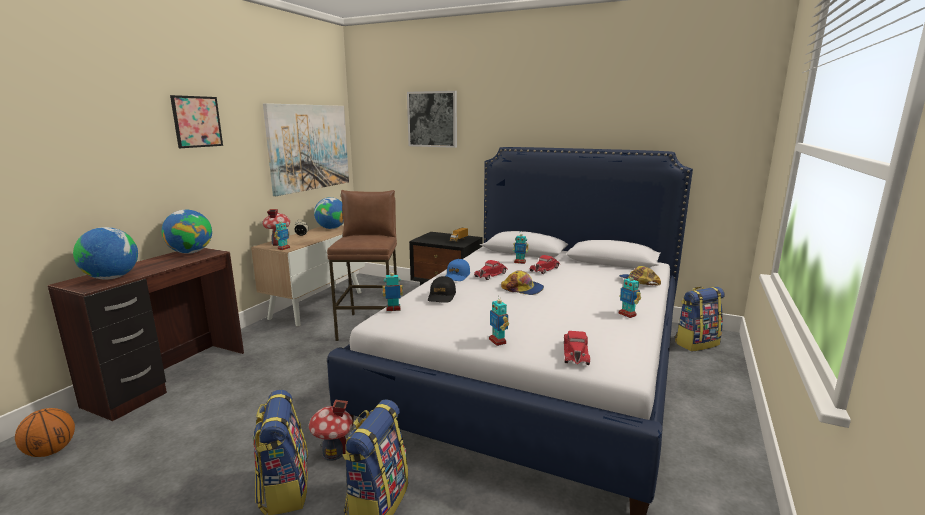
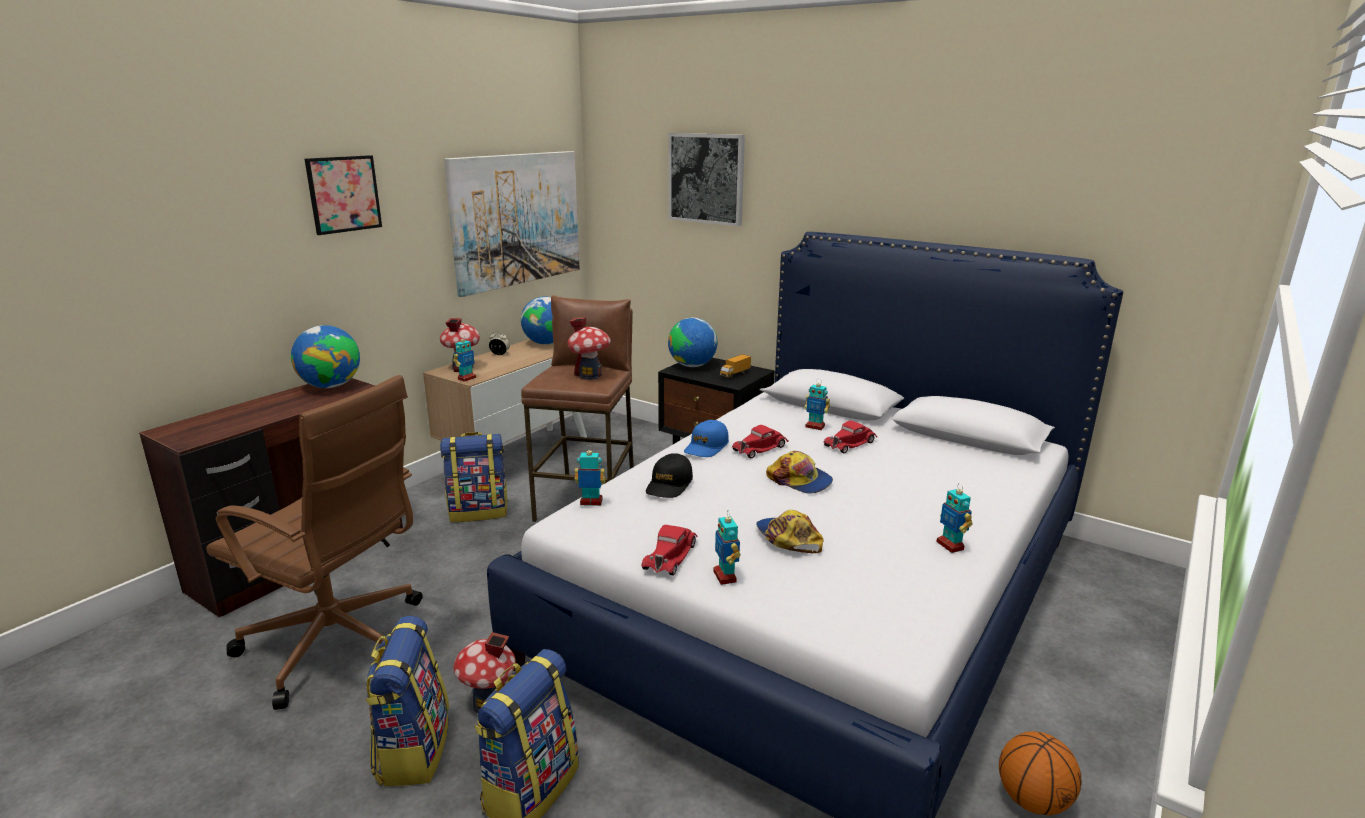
camera: 10 degrees right, 5 degrees up
(51, 451) = (140, 653): basketball -> basketball (1032, 801)
(112, 278) = (219, 426): globe -> globe (692, 366)
(212, 429) = (339, 645): none -> brown office chair
(372, 239) = (590, 375): none -> toy house
(575, 352) = (837, 611): red toy car -> red toy car (670, 555)
(638, 282) = (996, 481): cap -> cap (787, 539)
(696, 343) = (1101, 582): backpack -> backpack (479, 512)

